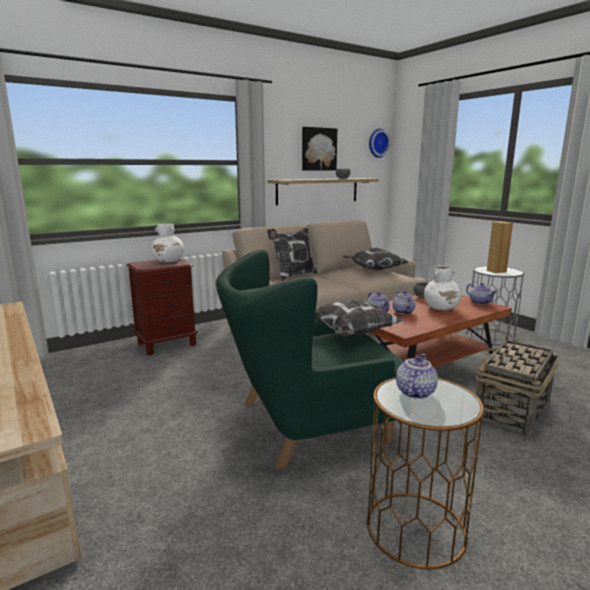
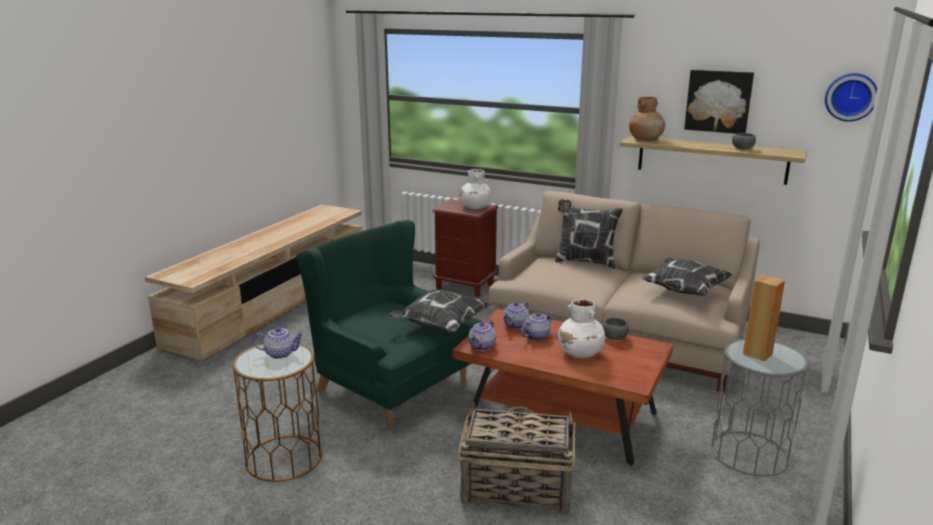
camera: 60 degrees right, 5 degrees up
(287, 179) = (646, 139): none -> brown vase
(480, 302) = (642, 373): teapot -> teapot (482, 346)

